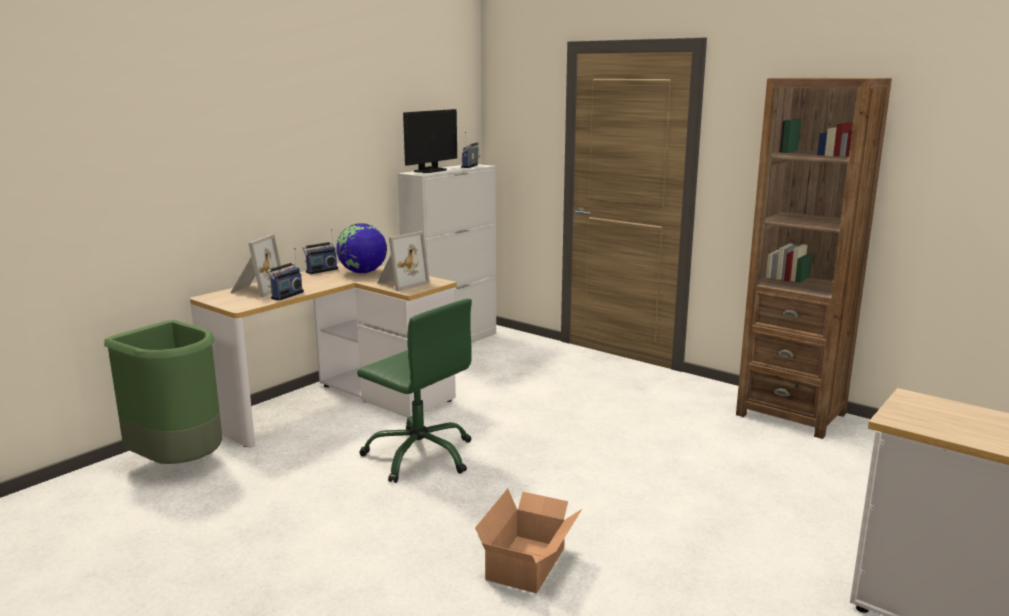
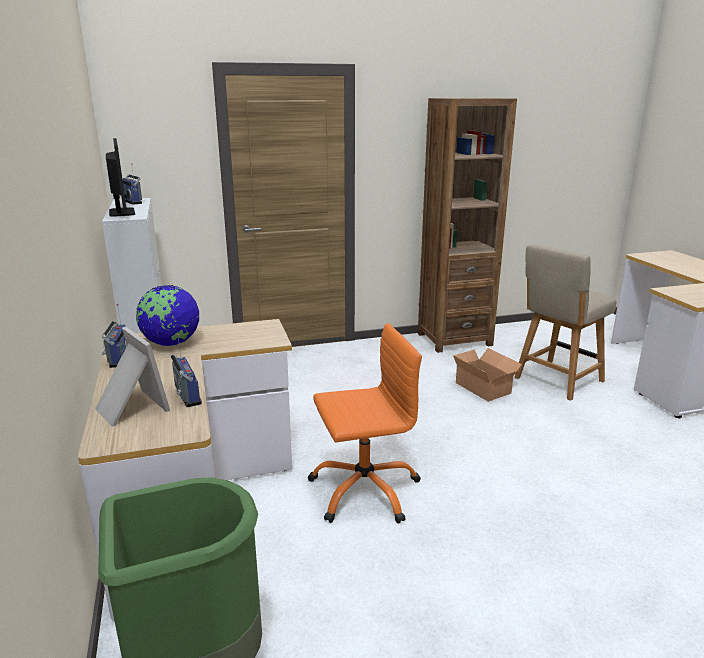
camera: 55 degrees left, 5 degrees up
(401, 283) = (245, 338): picture frame -> none
(420, 455) = (364, 490): green office chair -> orange office chair
(530, 563) = (578, 501): cardboard box -> cardboard box (483, 387)
(802, 498) = (556, 380): none -> beige chair

